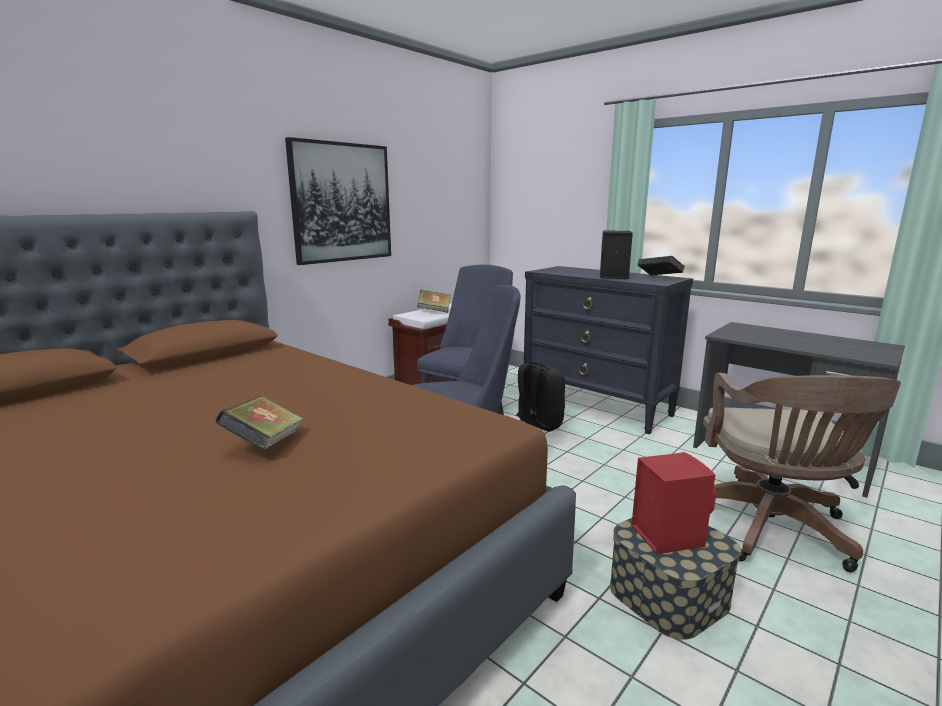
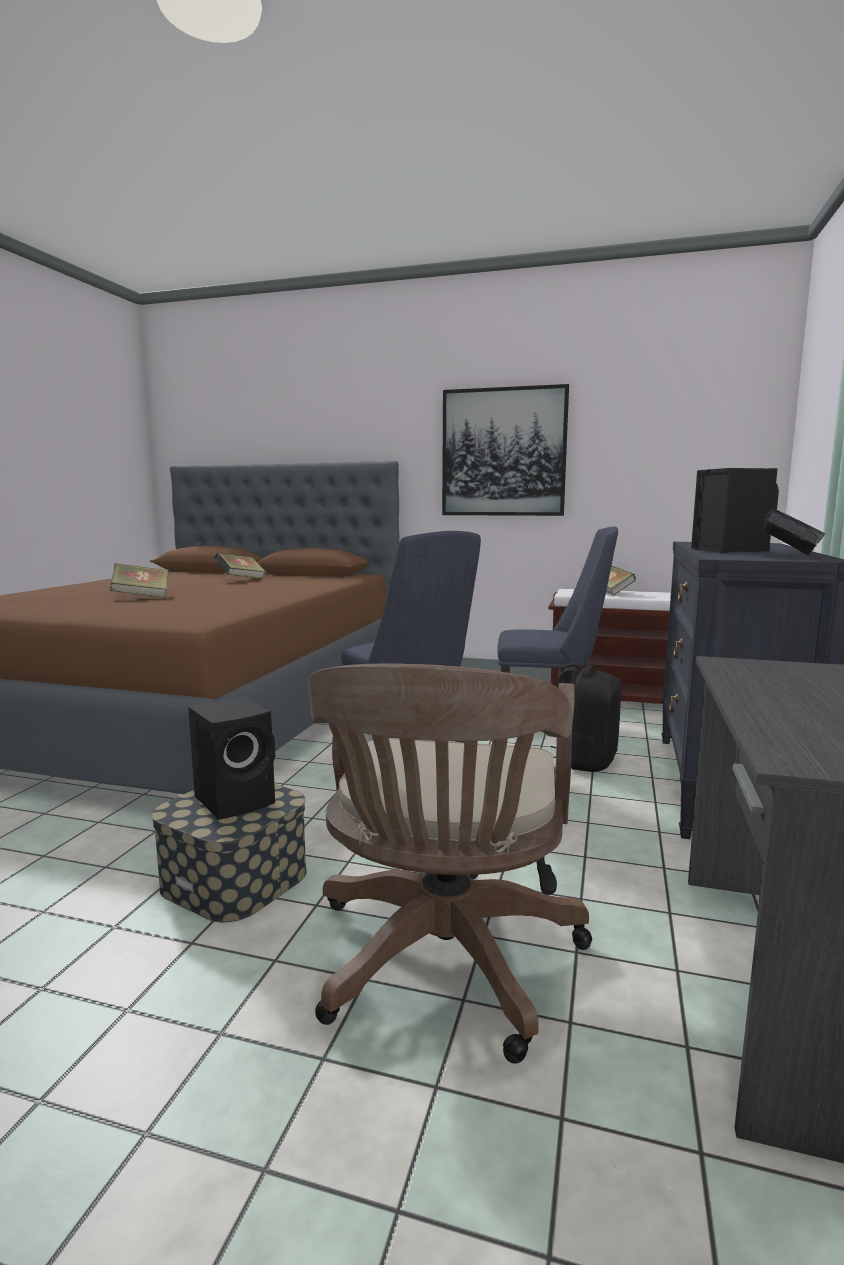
camera: 65 degrees right, 5 degrees down
(186, 386) = (241, 579): none -> book
(666, 535) = (237, 800): red speaker -> black speaker
(771, 530) = (443, 965): brown office chair -> brown office chair turned 60 degrees counterclockwise

